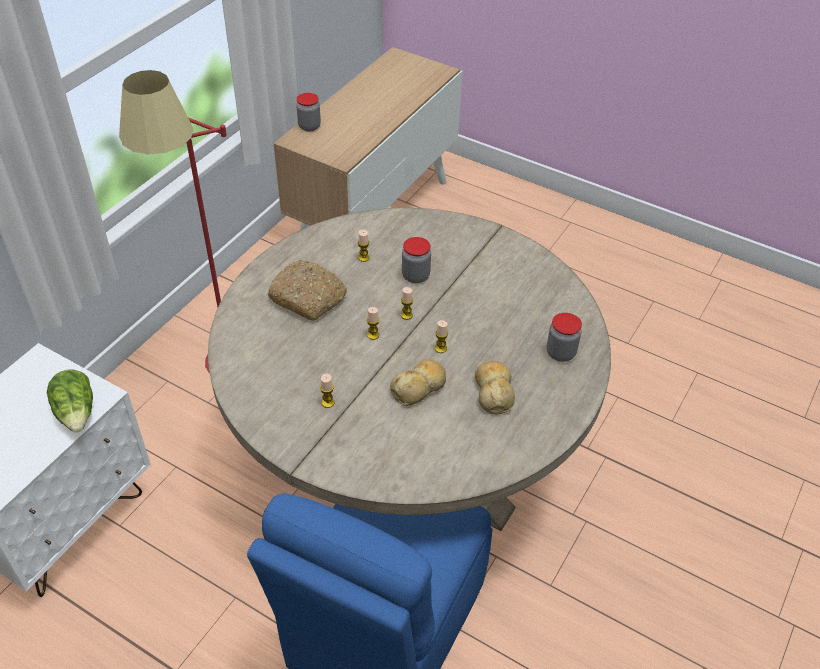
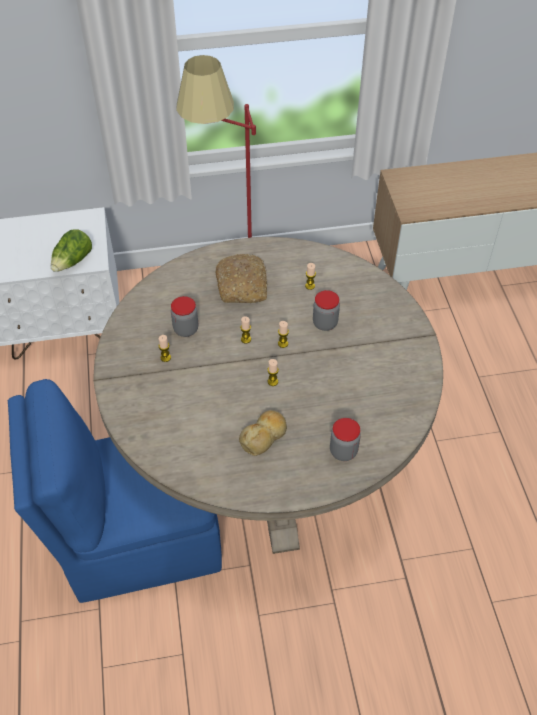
camera: 50 degrees right, 5 degrees up
(309, 126) = (420, 173): jar -> jar (186, 329)
(419, 387) = (226, 394): bread -> none

